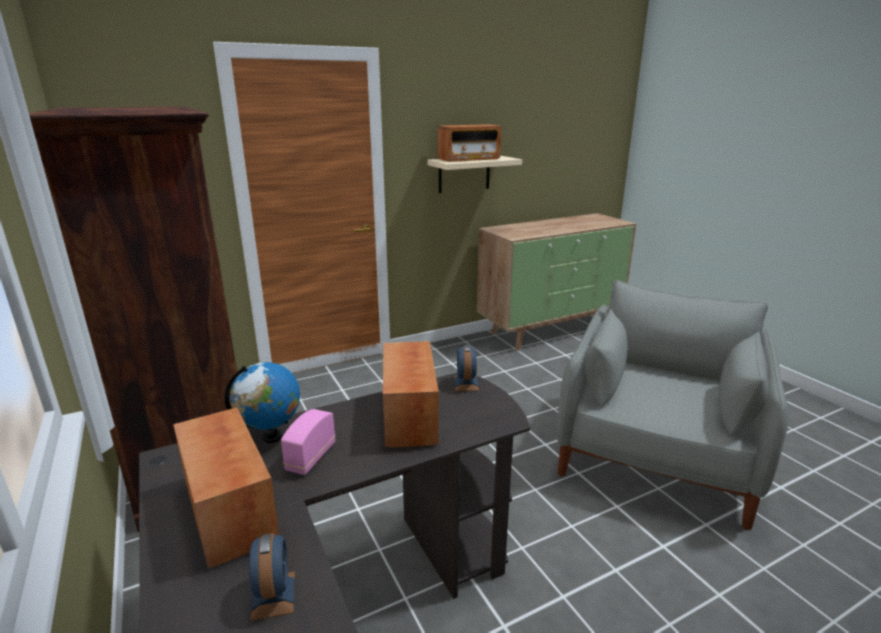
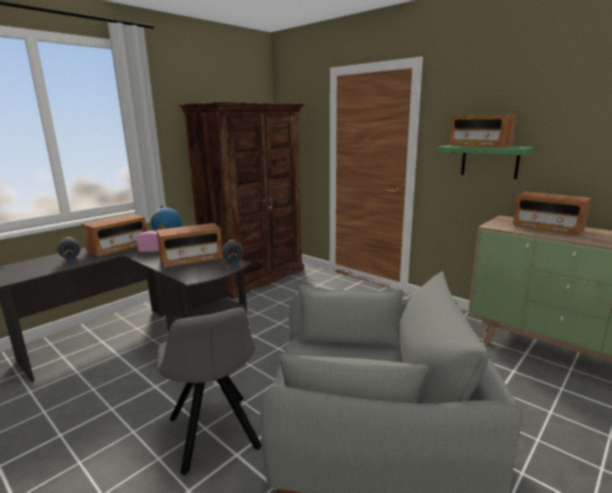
camera: 70 degrees right, 5 degrees down
(464, 174) = (489, 161): beige shelf -> green shelf
(535, 228) = (547, 228): none -> radio
(626, 561) = (214, 433): none -> grey chair

